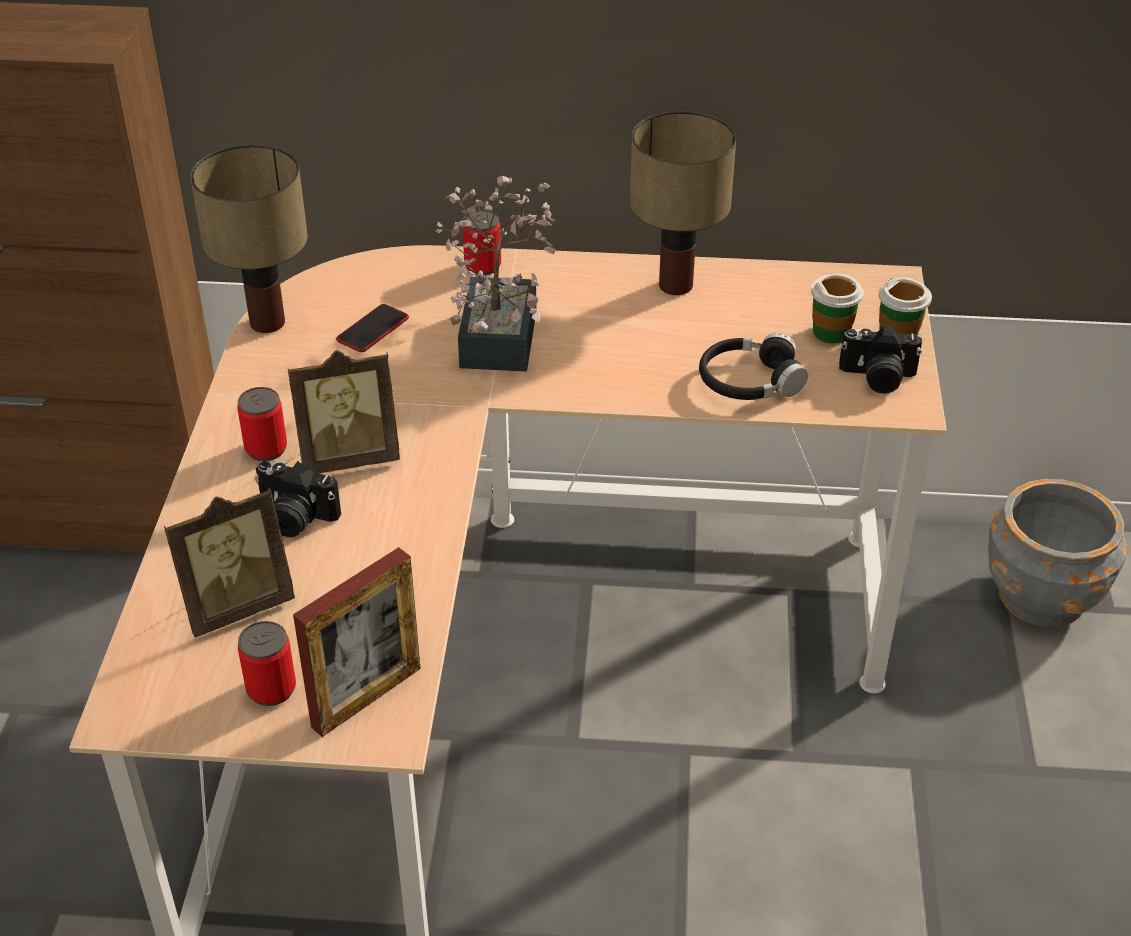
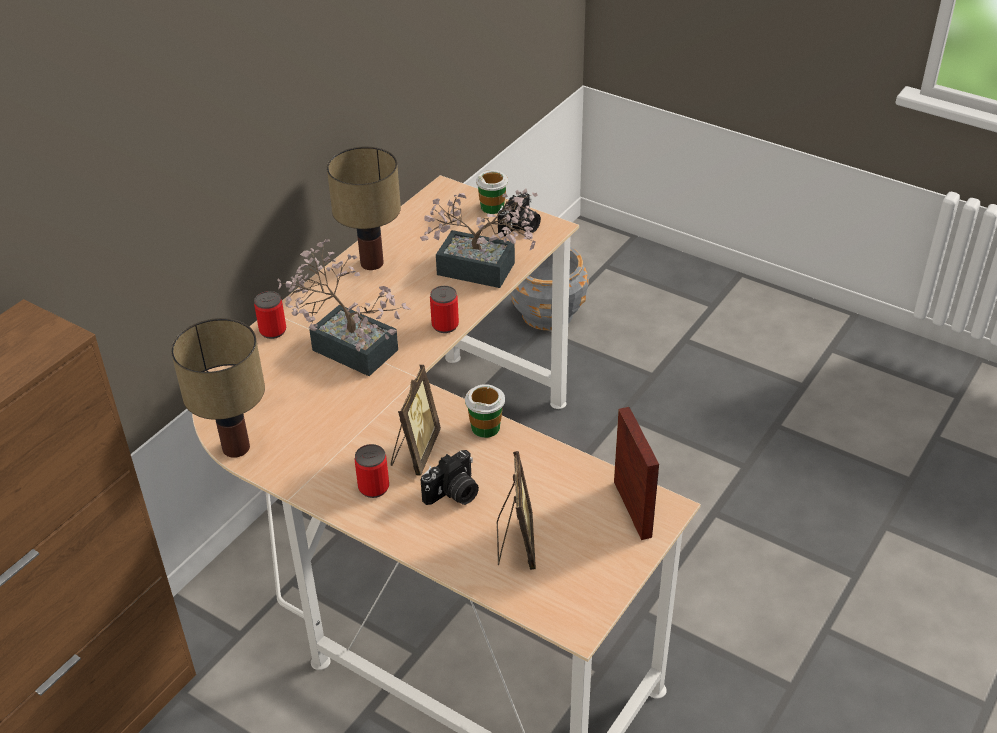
camera: 60 degrees left, 0 degrees up
(271, 689) = (599, 548): can -> can (445, 325)
(373, 329) = (293, 401): phone -> none
(749, 382) = (484, 271): black headphones -> potted plant
(831, 332) = (468, 226): cup -> cup (485, 427)

